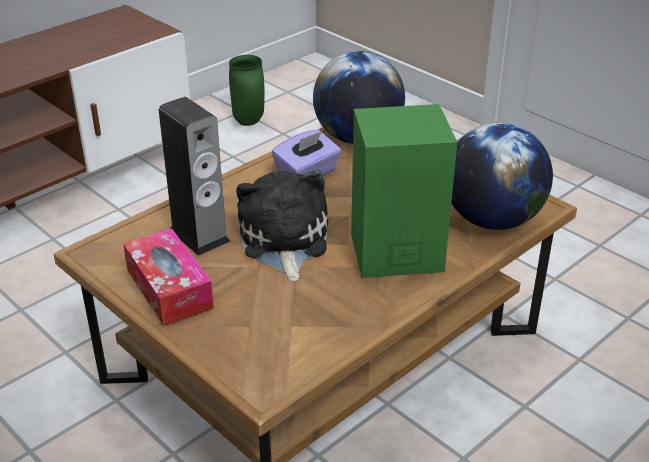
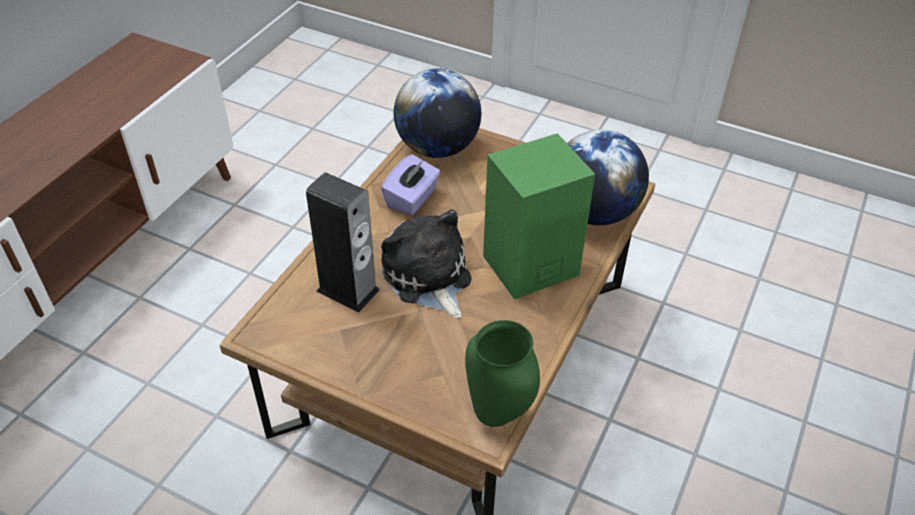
camera: 20 degrees left, 10 degrees up
(169, 288) = (352, 355): tissue box -> none
(249, 122) = (273, 121): green vase -> green vase (499, 413)

